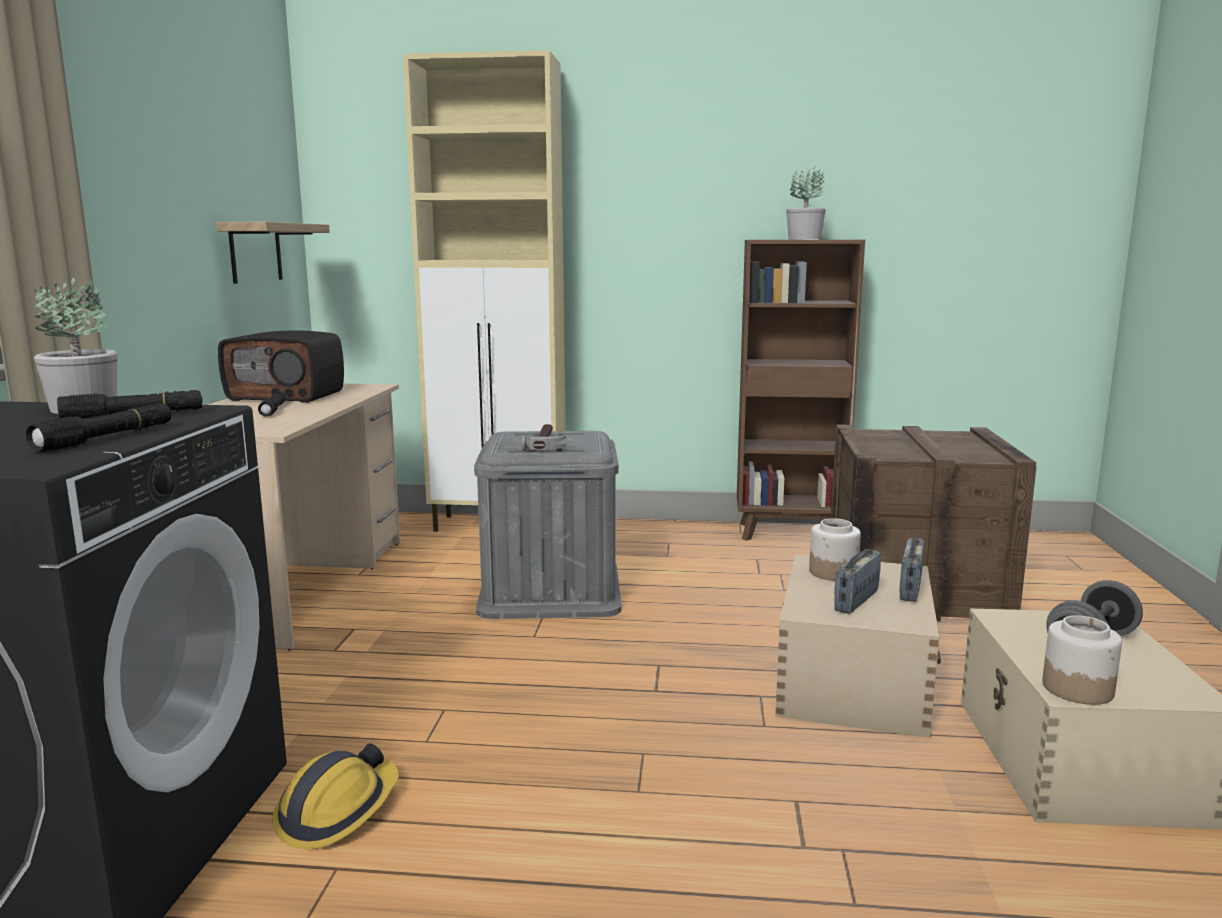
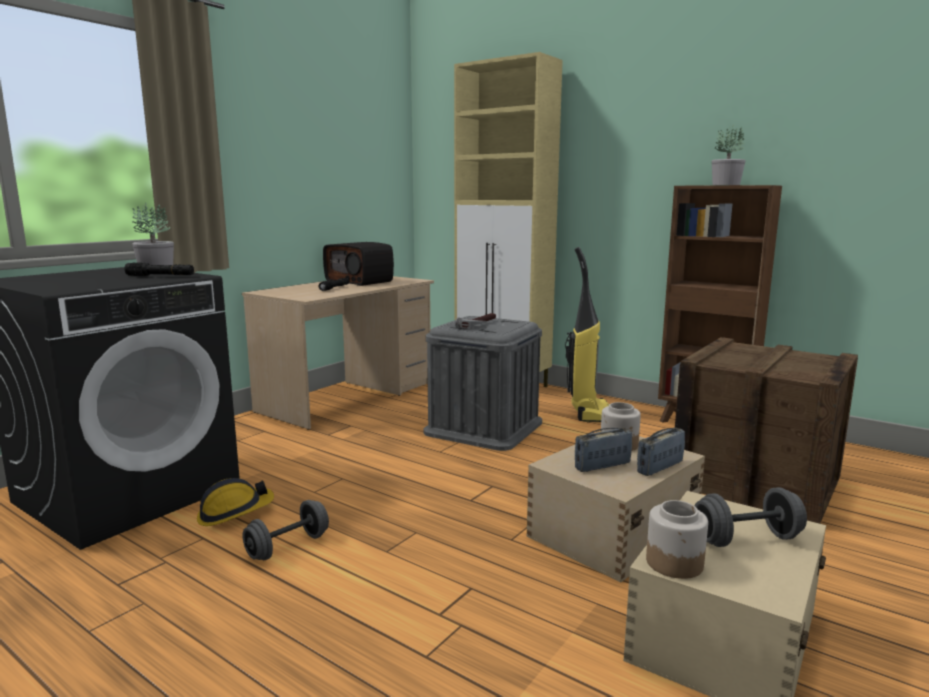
camera: 30 degrees right, 0 degrees up
(106, 438) = (117, 283): black flashlight -> none
(255, 252) = (366, 194): shelf -> none
(494, 833) = (288, 547): none -> grey dumbbell
(656, 545) = (590, 413): none -> vacuum cleaner

